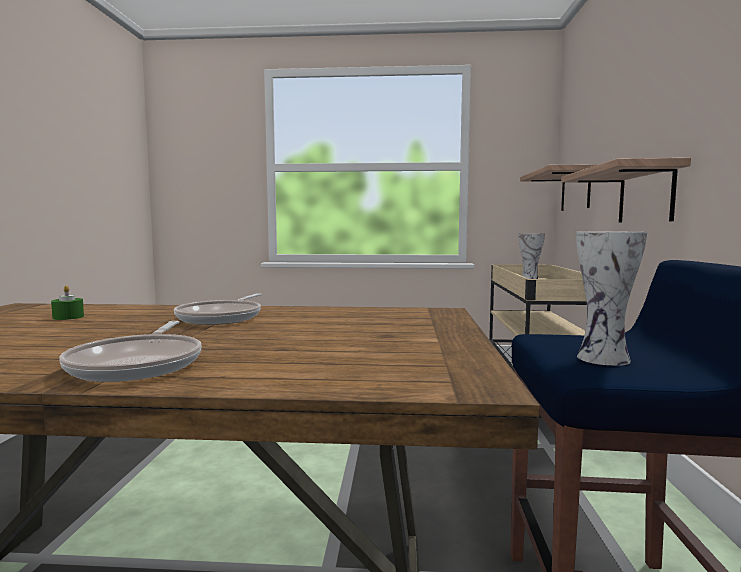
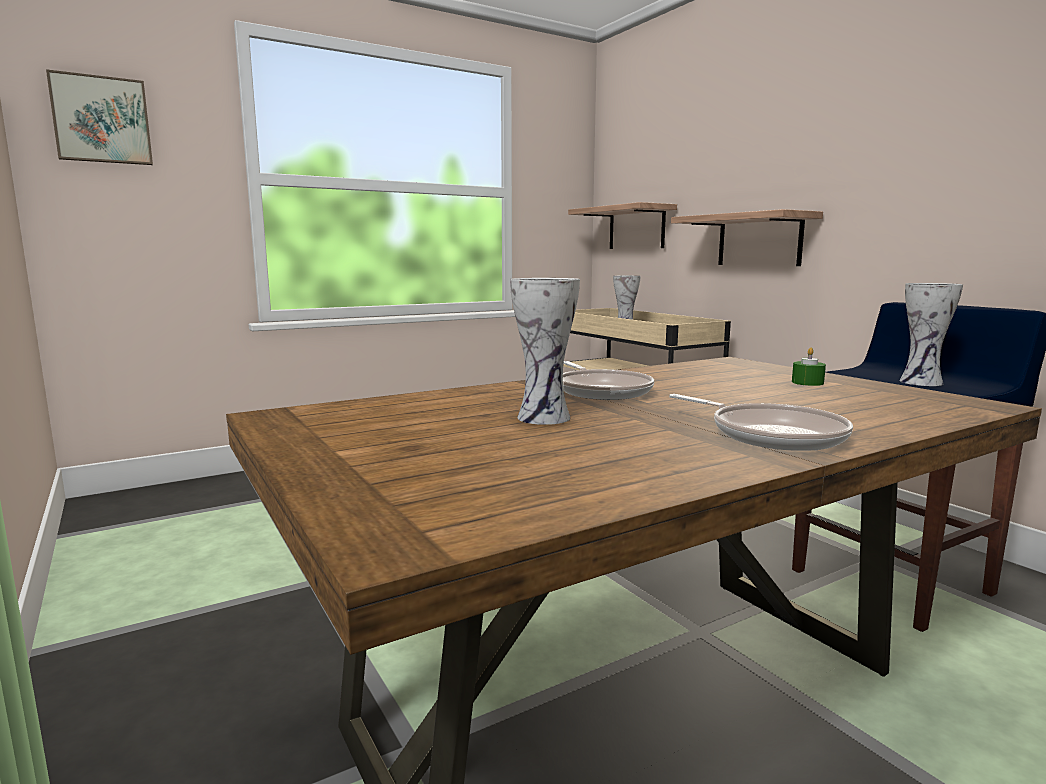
camera: 35 degrees left, 5 degrees up
(68, 317) = (438, 415): green candle -> green candle (807, 382)
(101, 327) = (546, 417): none -> vase
(190, 140) = (102, 120): none -> picture

